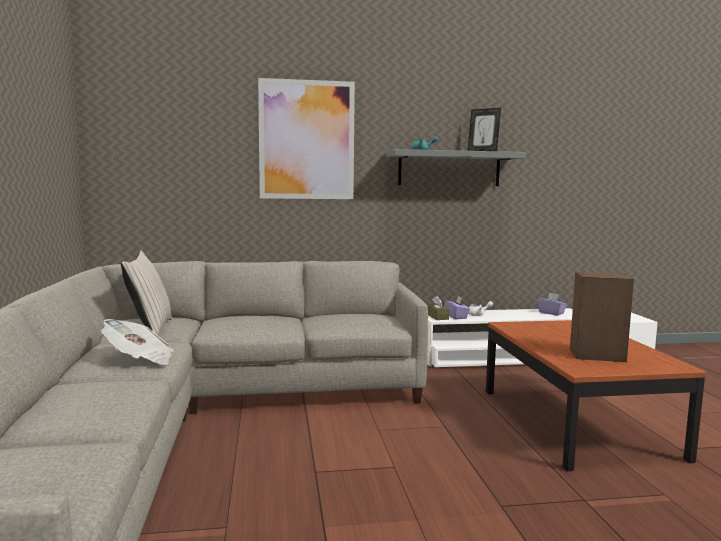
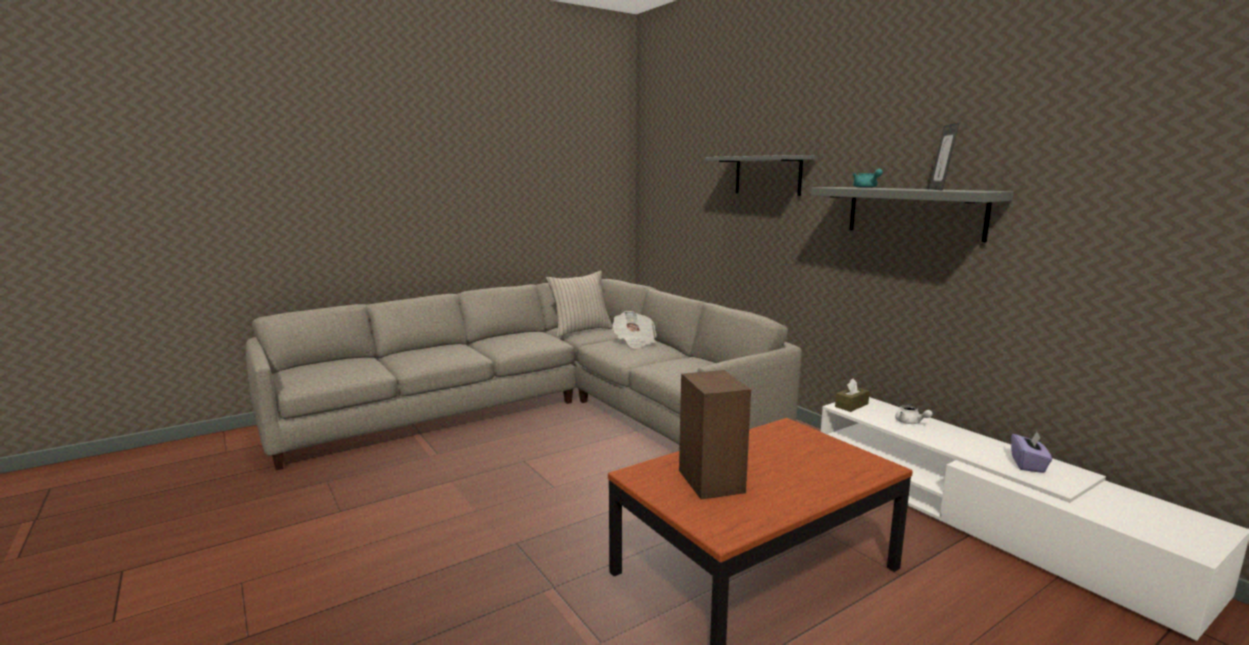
camera: 65 degrees right, 5 degrees up
(140, 359) = (510, 344): newspaper -> newspaper (634, 342)
(306, 140) = (767, 175): picture -> grey shelf
(456, 316) = (873, 413): purple tissue box -> none

